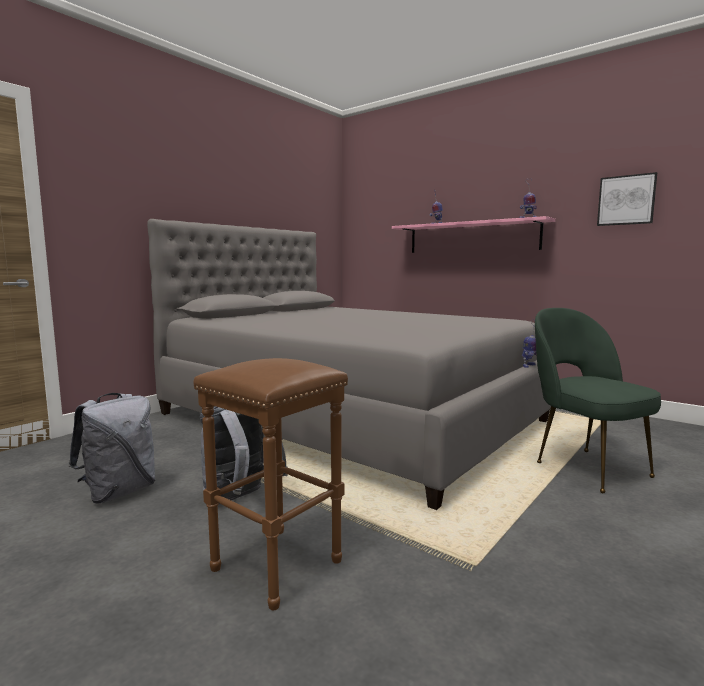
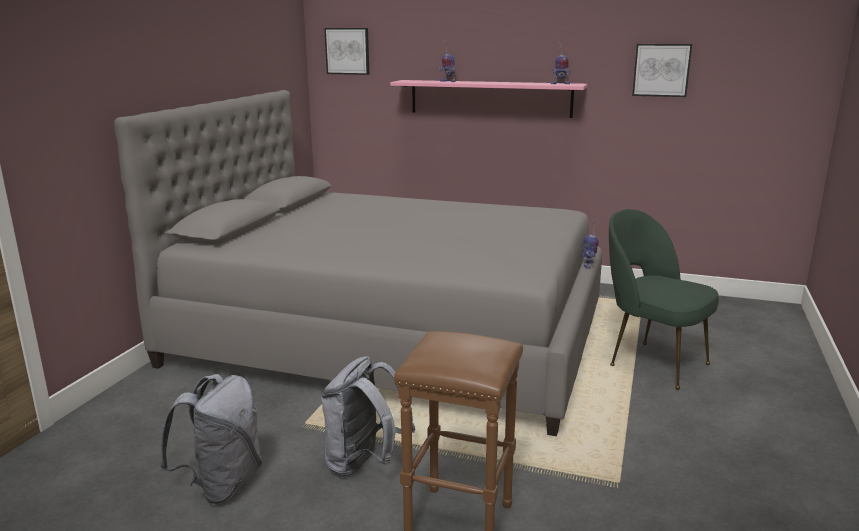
camera: 20 degrees left, 10 degrees up
(368, 209) = (347, 51): none -> picture

